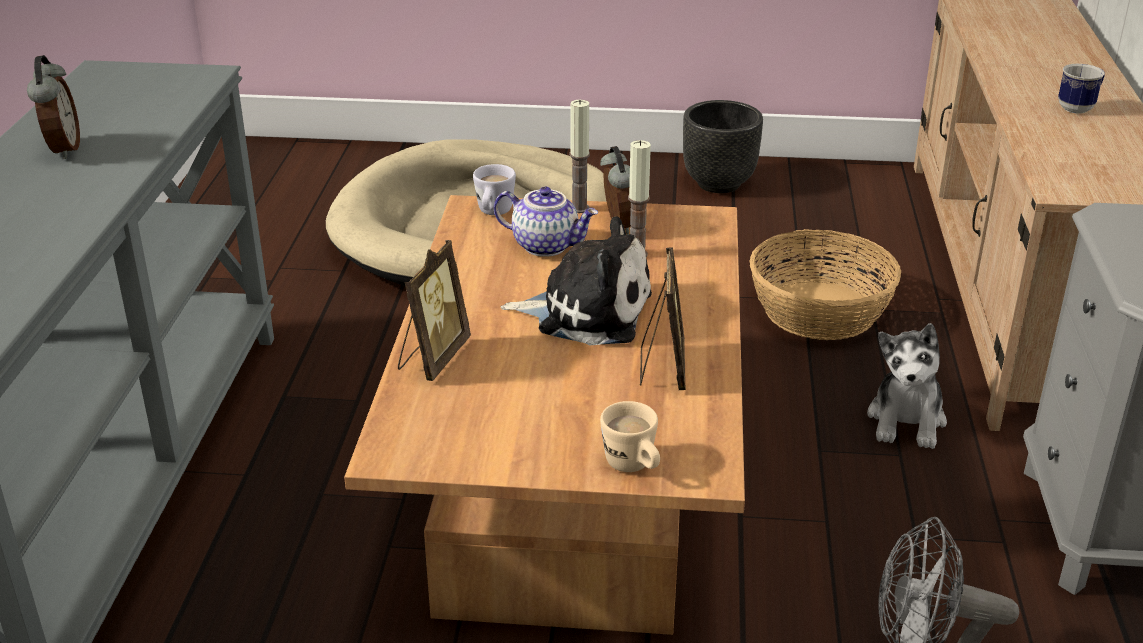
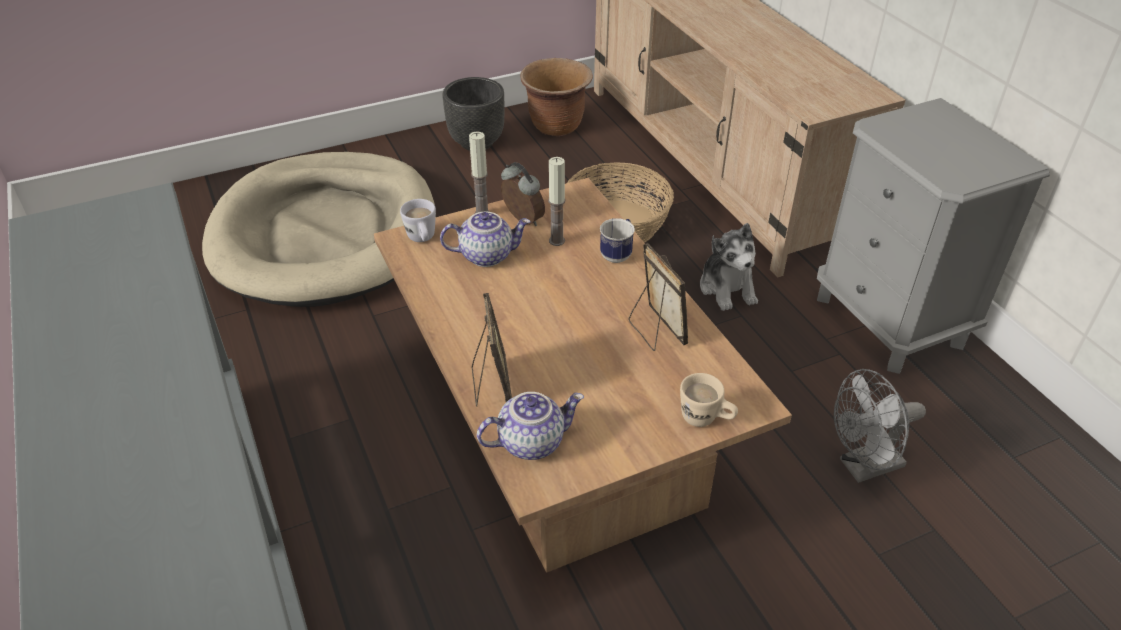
camera: 30 degrees left, 10 degrees up
(62, 149) = (95, 327): alarm clock -> none
(423, 418) = (531, 441): none -> teapot
(587, 312) = (565, 303): plush toy -> none
(832, 191) = (556, 126): none -> brown planter
(1079, 108) = (767, 40): mug -> mug (618, 254)

